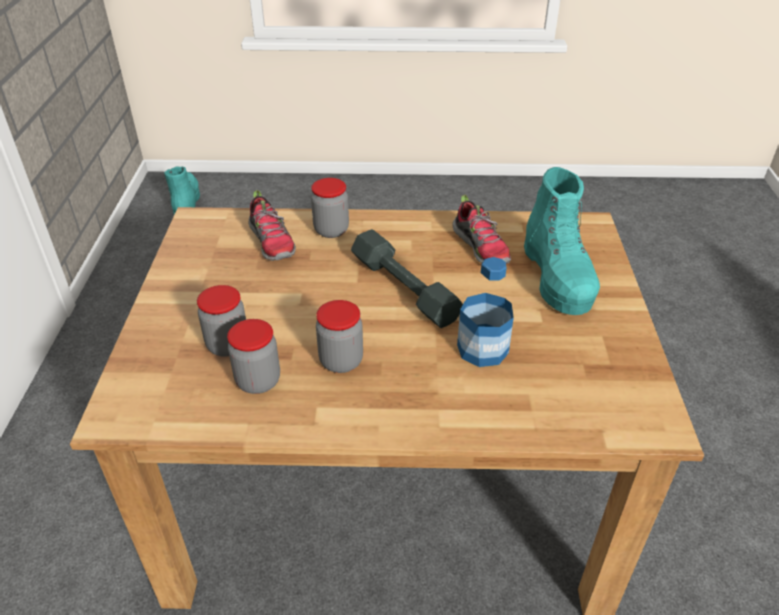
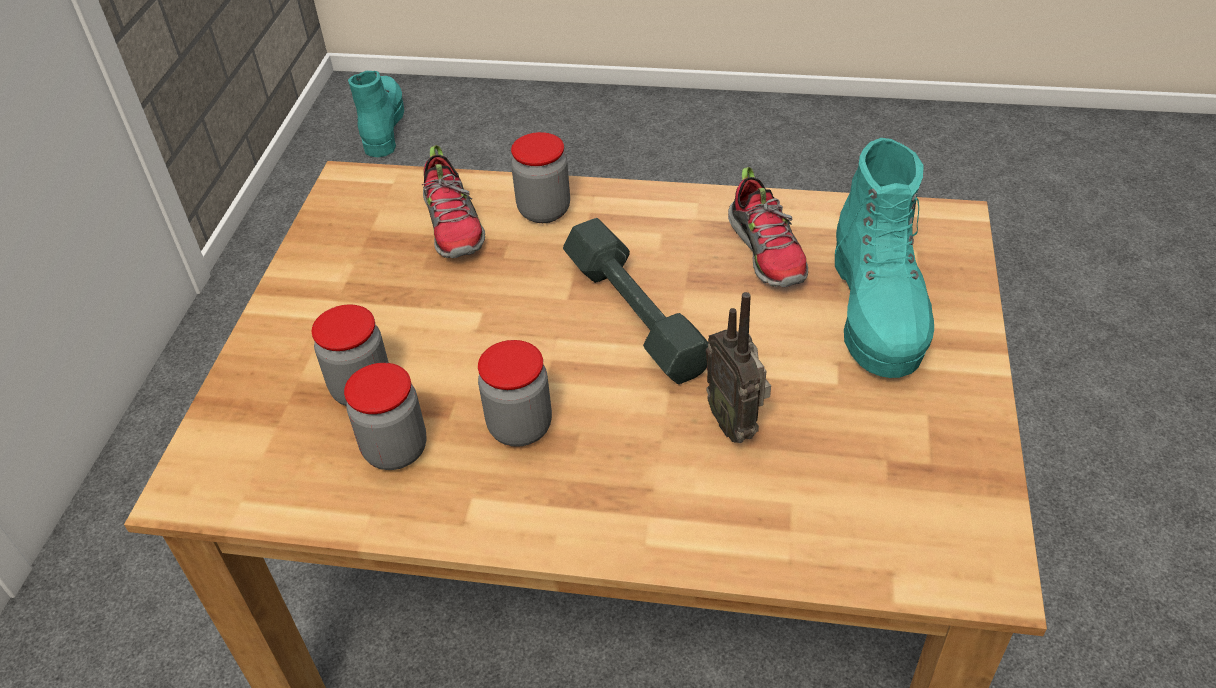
camera: 10 degrees right, 5 degrees up
(482, 349) = (735, 423): bottle -> radio

